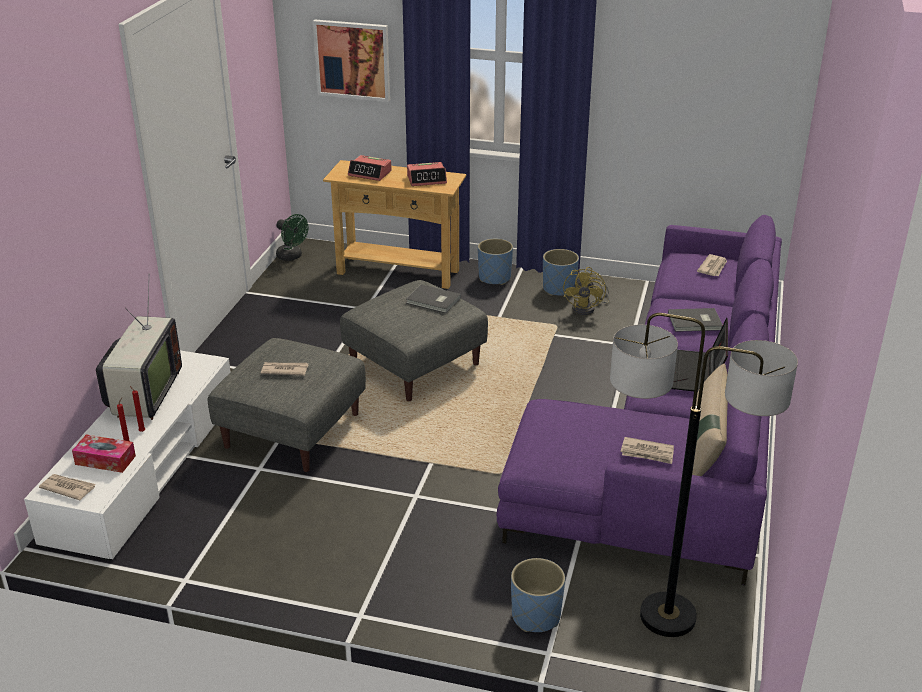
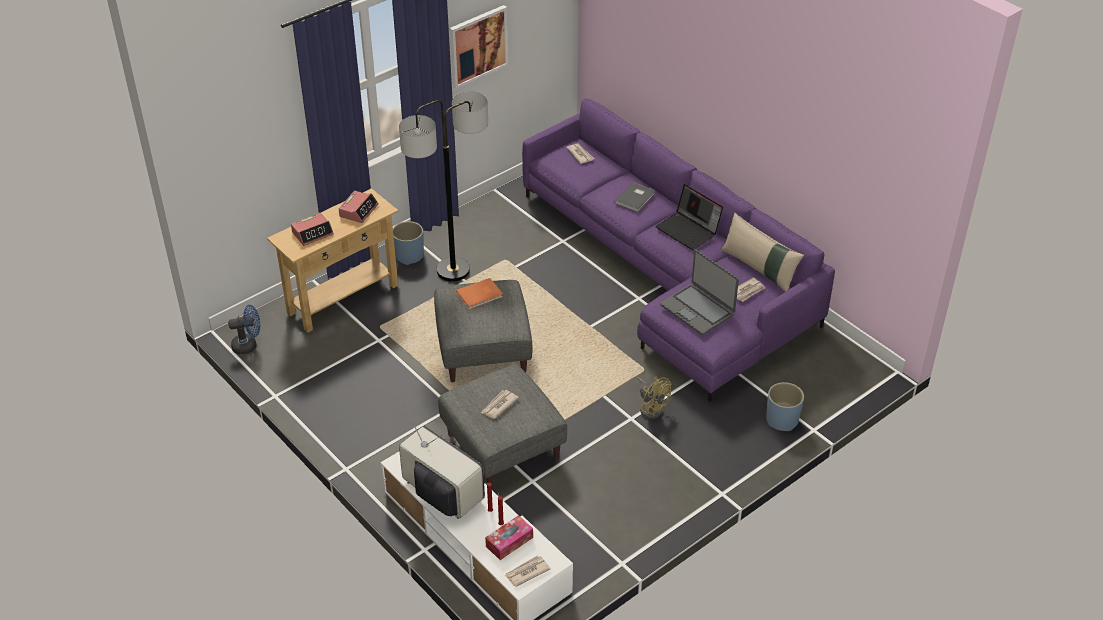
camera: 55 degrees left, 10 degrees up
(292, 257) = (248, 345): green fan -> blue fan
(352, 60) = (250, 148): picture -> picture (478, 46)
(433, 301) = (480, 295): grey book -> orange book
(559, 289) = (459, 233): blue planter -> none
(568, 430) = (697, 310): none -> laptop
(588, 308) = (499, 234): yellow fan -> yellow fan (651, 407)
(668, 616) = (822, 369): floor lamp -> floor lamp (453, 270)

